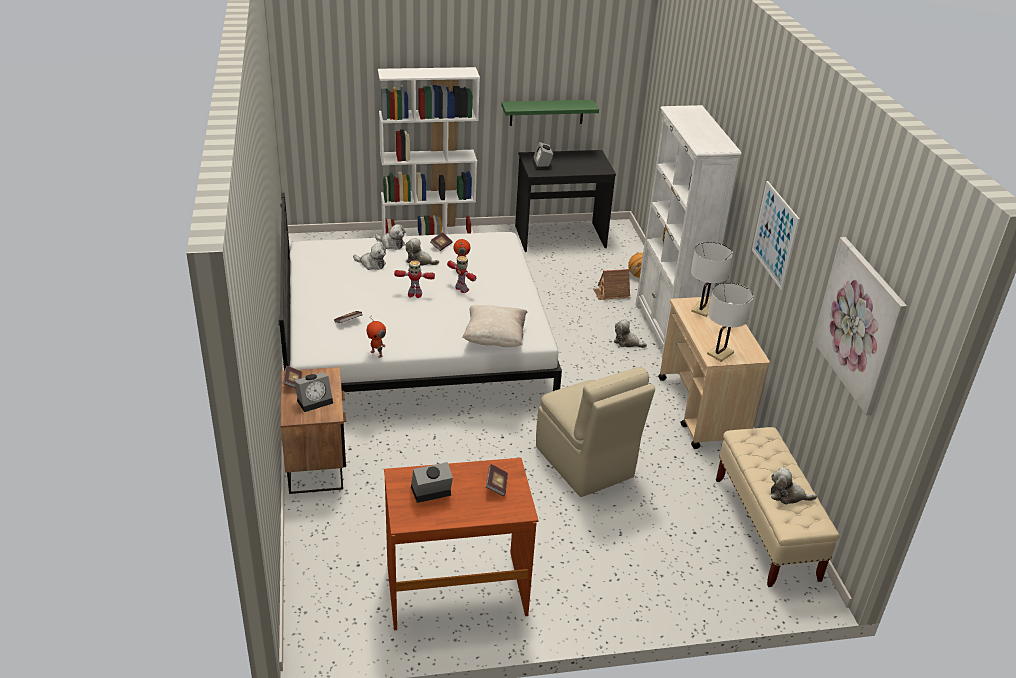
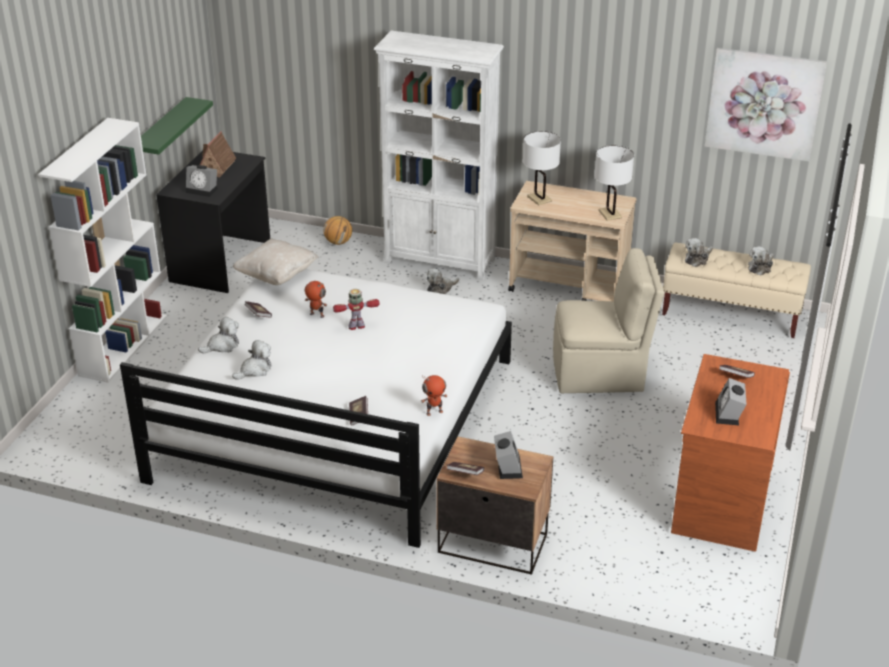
camera: 60 degrees left, 0 degrees up
(414, 294) = (342, 358): toy robot -> none
(420, 261) = (277, 337): plush toy -> plush toy (697, 259)
(494, 339) = (463, 333): beige pillow -> beige pillow (276, 276)
(611, 293) = (353, 268): toy house -> toy house (216, 167)
(775, 235) = (592, 93): picture -> none

